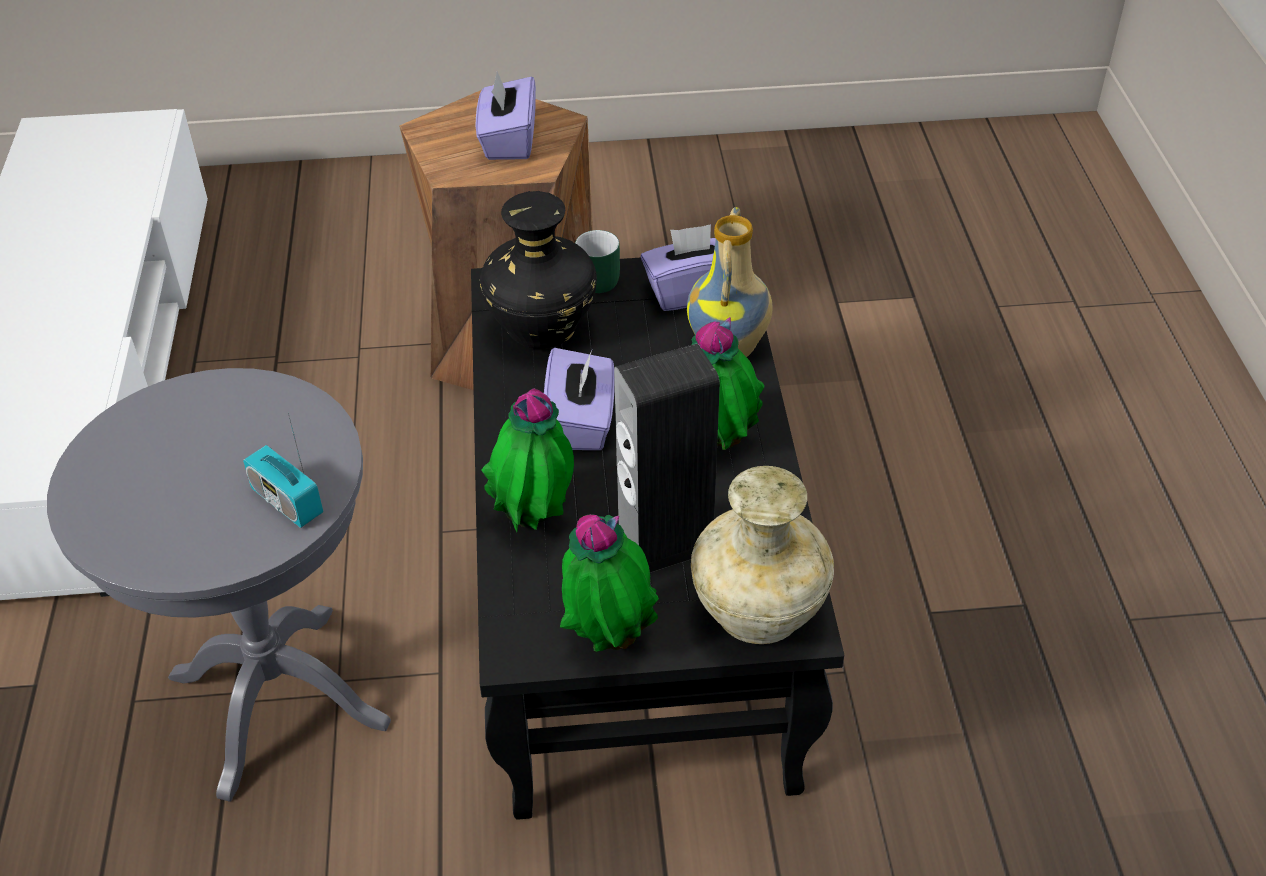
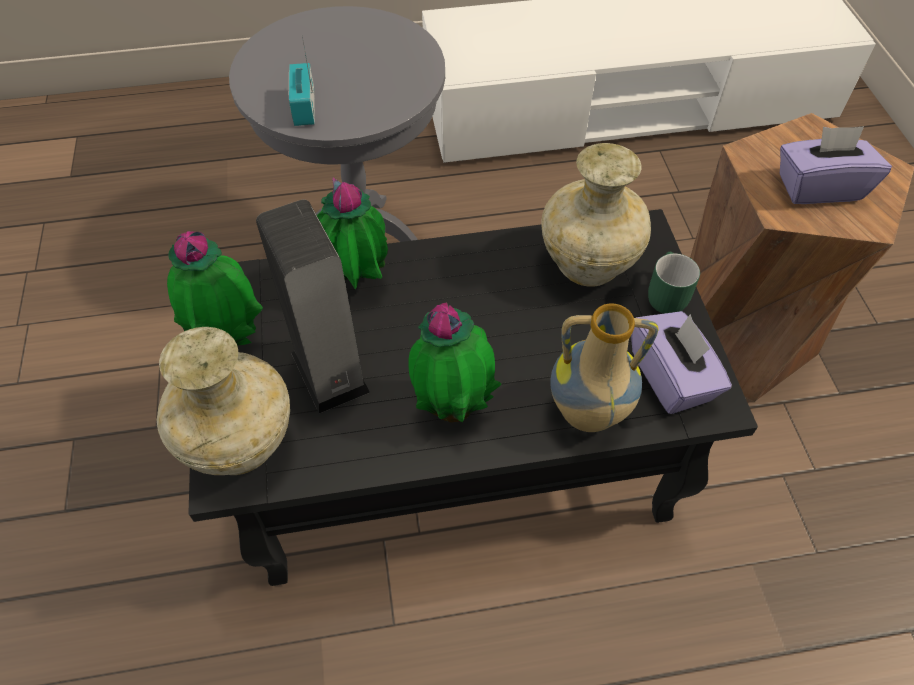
camera: 85 degrees right, 10 degrees up
(287, 502) = (304, 108): radio -> radio turned 45 degrees counterclockwise
(540, 329) = (588, 264): black vase -> beige vase
(581, 422) = (471, 303): purple tissue box -> none

